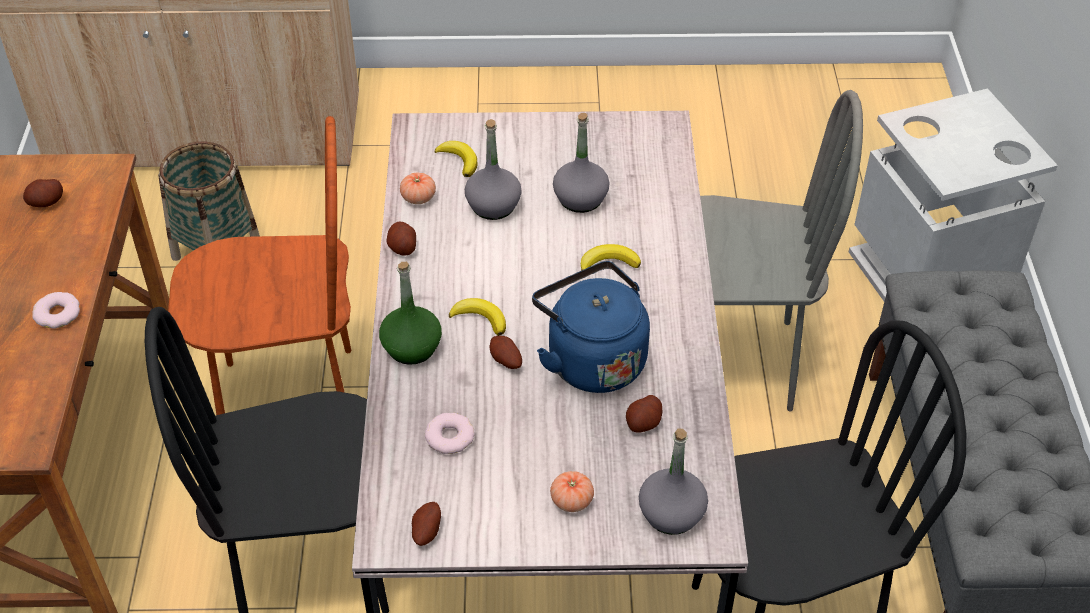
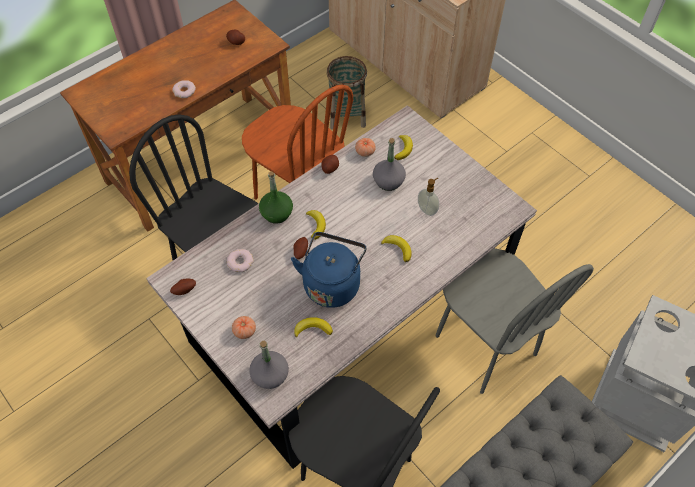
camera: 50 degrees right, 10 degrees up
(580, 199) = (427, 209): grey bottle -> soap dispenser
(643, 423) = (313, 329): potato -> banana

